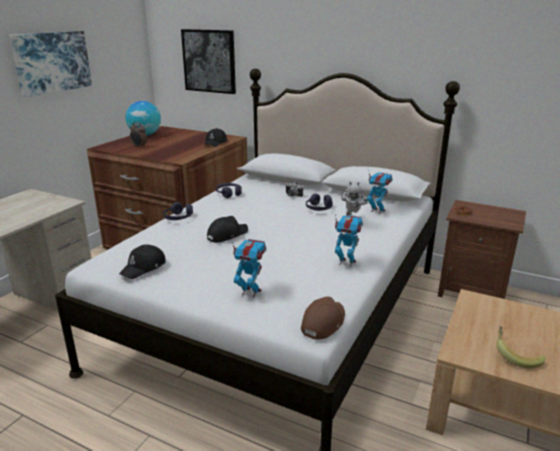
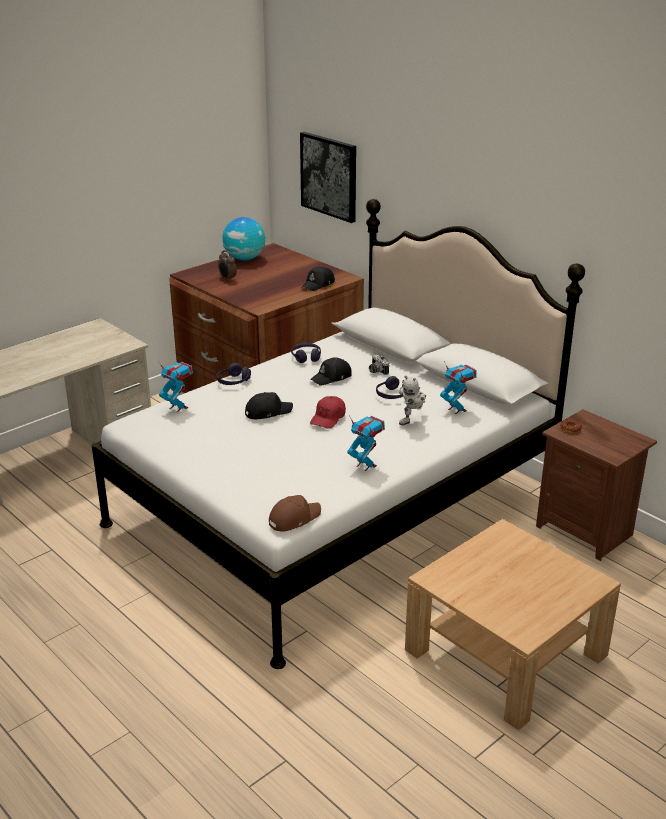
camera: 20 degrees right, 5 degrees up
(52, 62) = (138, 178): picture -> none
(144, 268) = (169, 434): black cap -> black cap (332, 377)
(250, 292) = (251, 477): toy robot -> toy robot (178, 407)
(283, 231) = (328, 418): none -> red cap
(515, 356) = (487, 593): banana -> none

